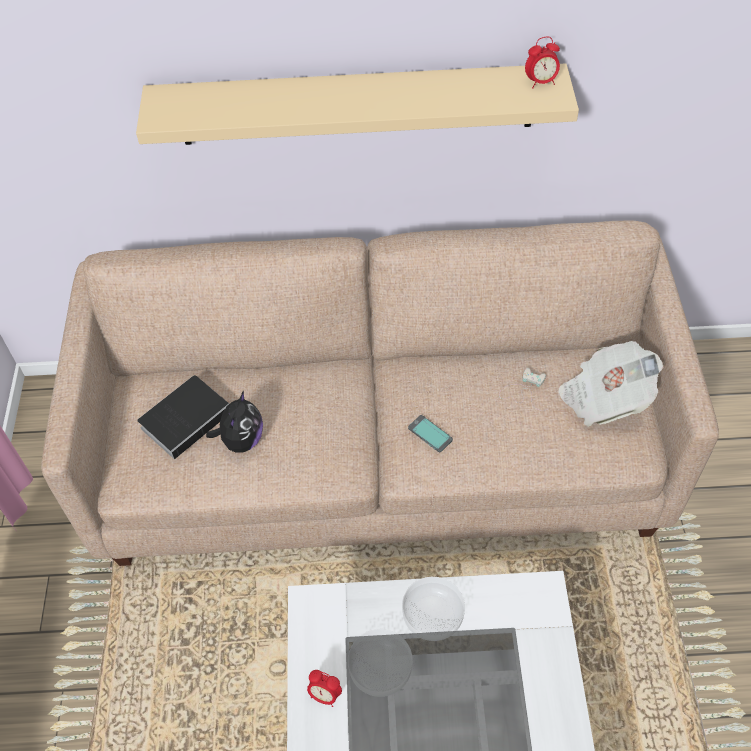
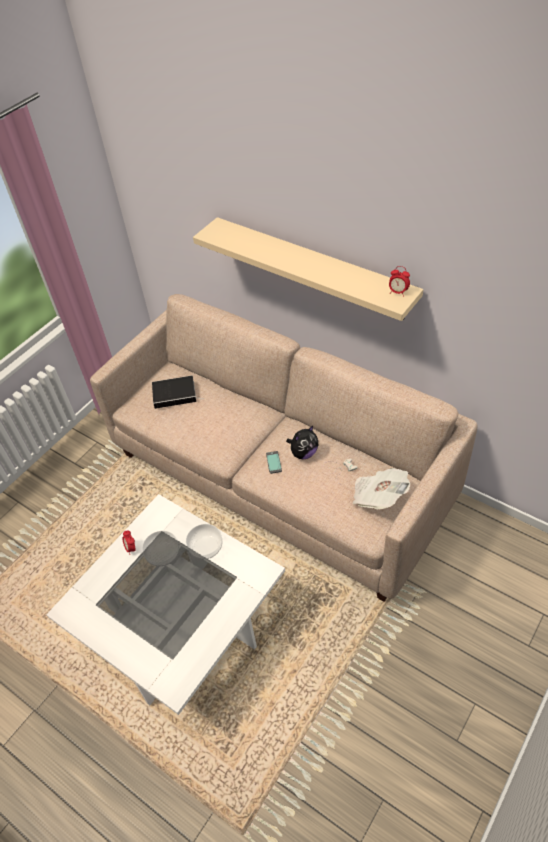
camera: 40 degrees right, 5 degrees down
(241, 440) = (189, 416): plush toy -> plush toy (303, 453)

